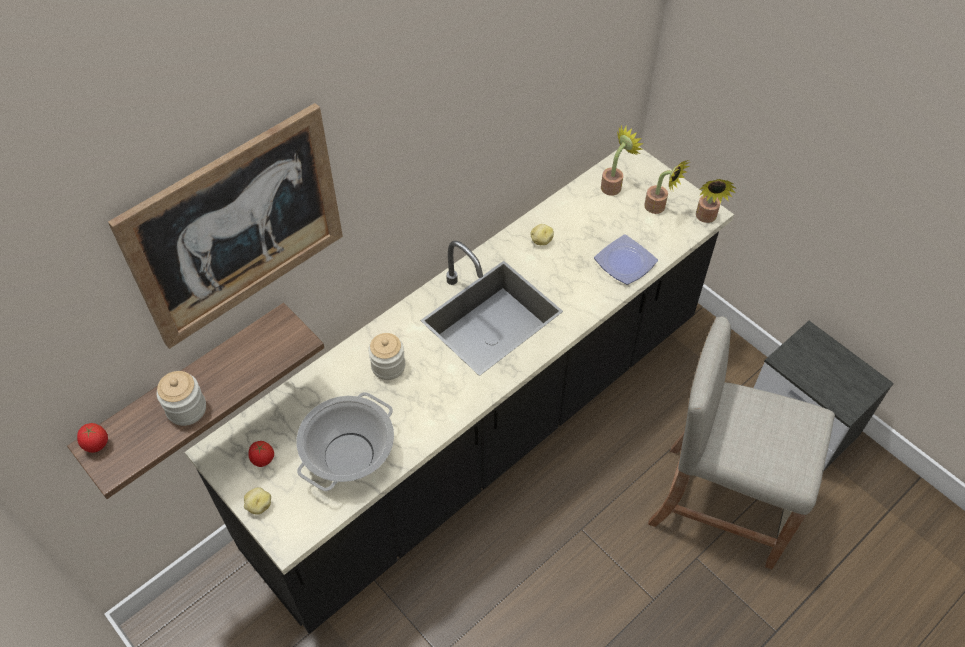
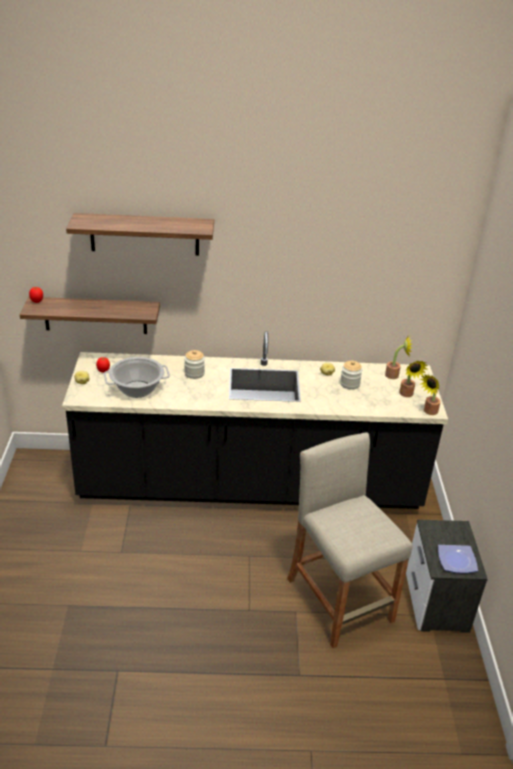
camera: 40 degrees right, 20 degrees down
(186, 409) = (79, 309): jar -> jar (349, 384)
(237, 227) = (144, 234): picture -> shelf
(625, 261) = (359, 402): plate -> plate (457, 560)

